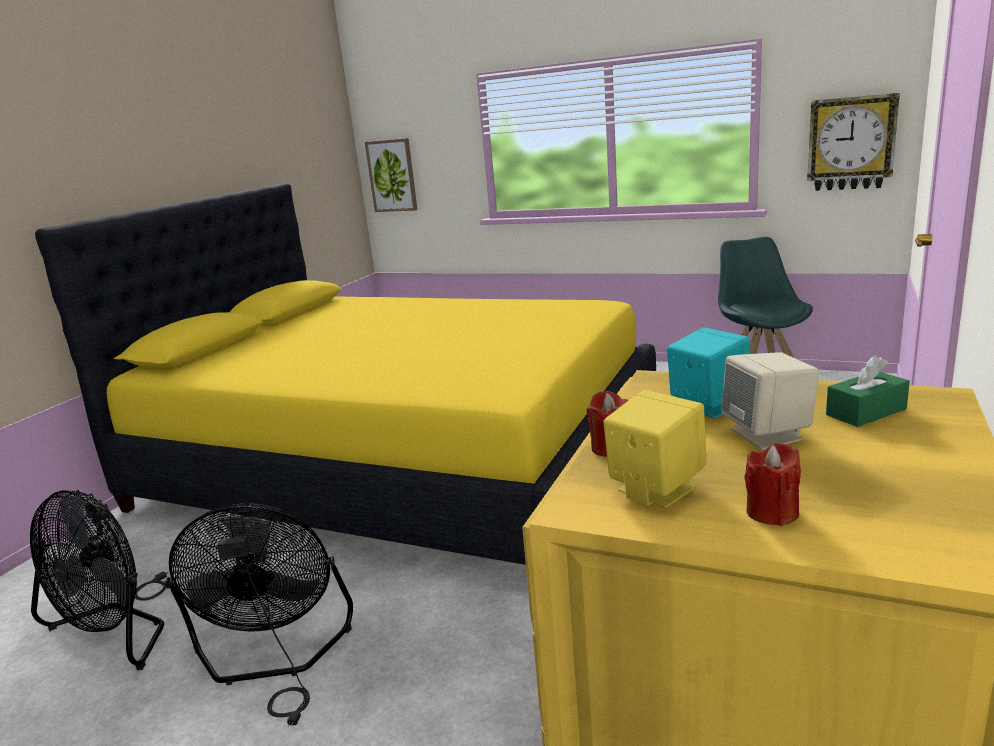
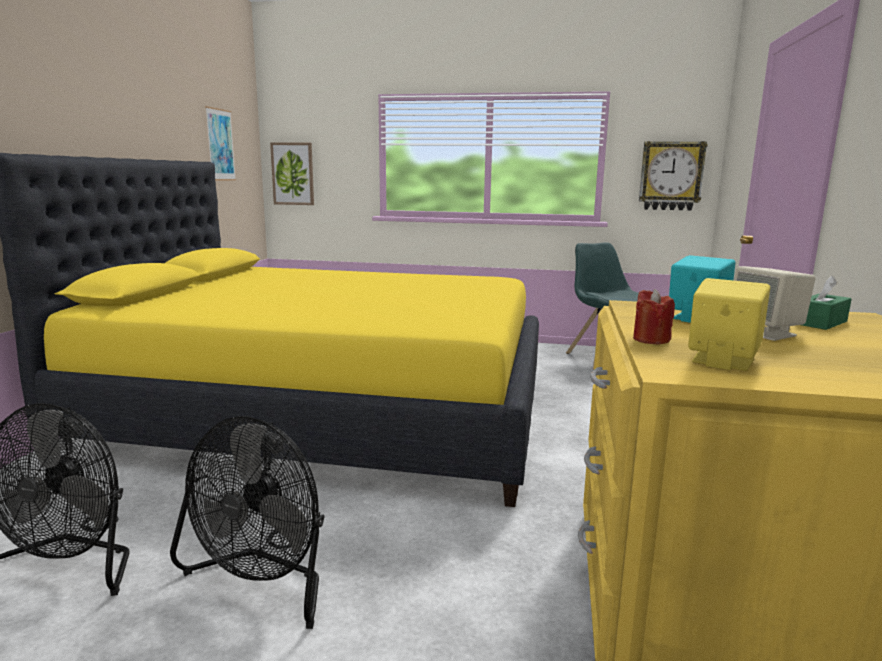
camera: 15 degrees left, 5 degrees down
(273, 661) = (264, 577): black fan -> black fan turned 135 degrees counterclockwise
(302, 157) = (220, 145): none -> picture
(772, 512) = (833, 372): red candle -> none

